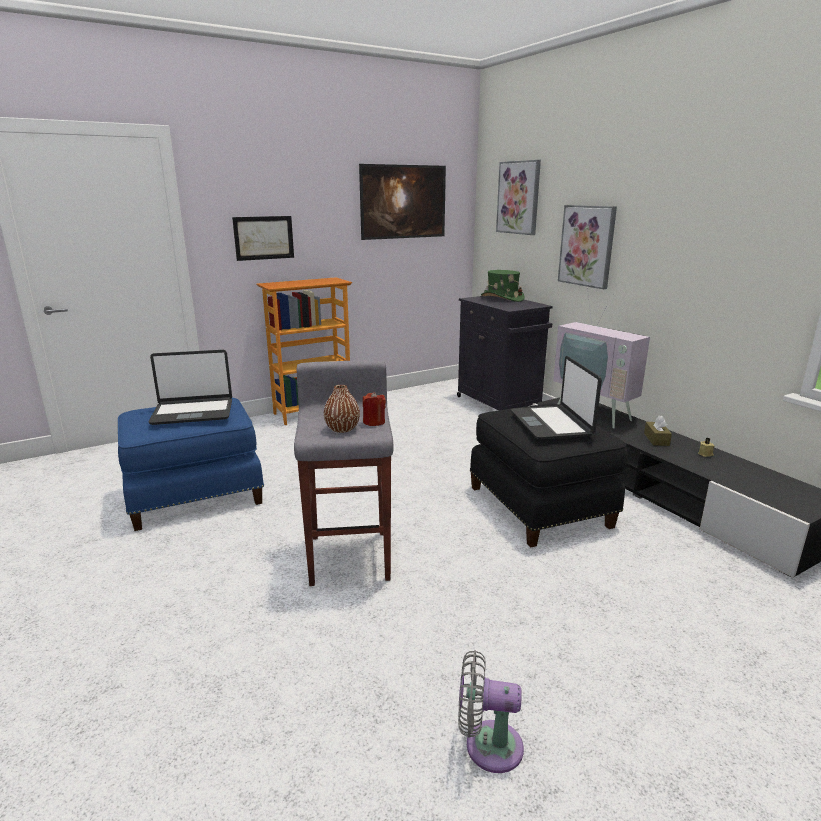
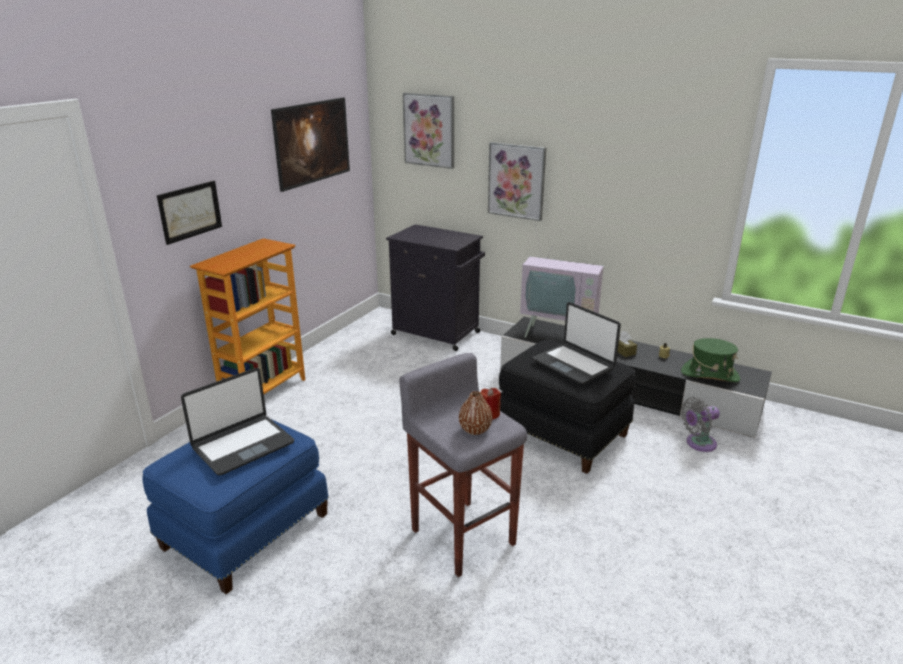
camera: 30 degrees left, 5 degrees up
(487, 745) = (692, 637): grey fan -> grey fan (698, 443)
(502, 298) = (427, 232): green hat -> green hat (710, 375)

